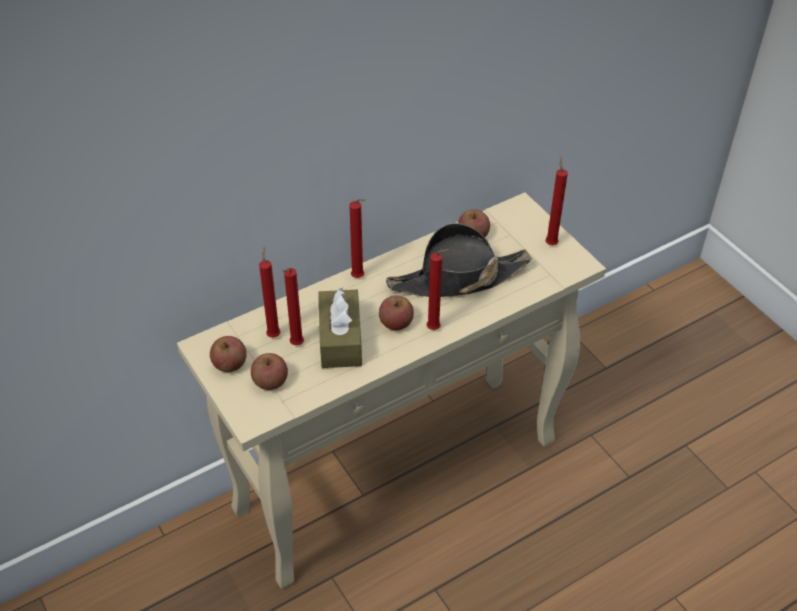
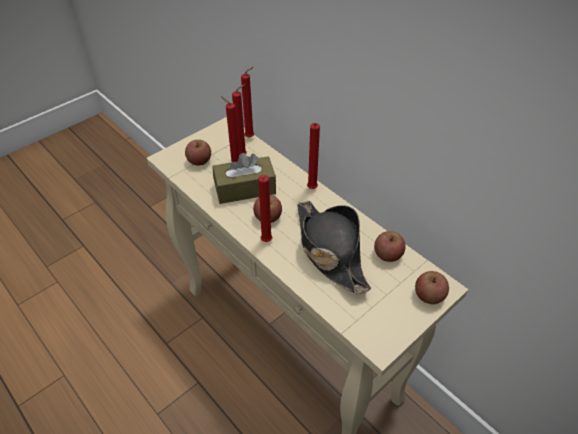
camera: 80 degrees right, 0 degrees up
(229, 364) = (212, 140): apple -> apple (429, 295)
(551, 243) = (401, 317): red candle -> red candle (251, 137)

